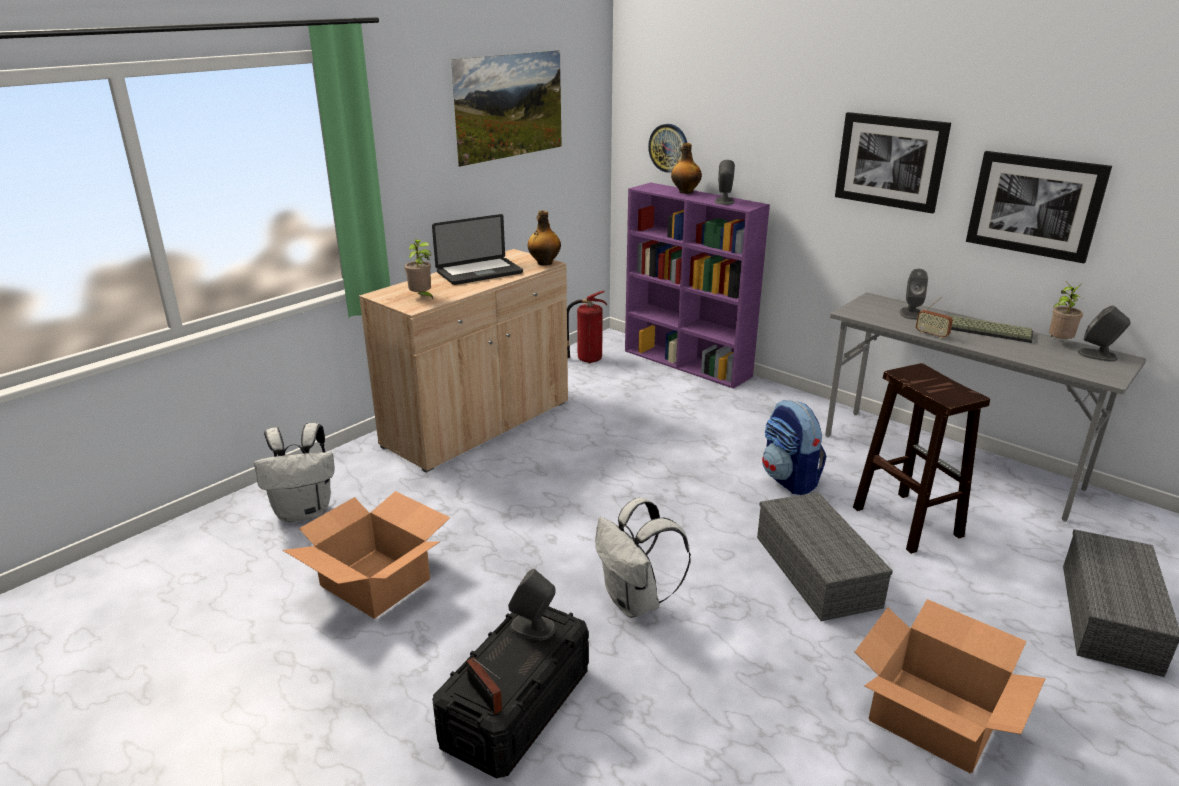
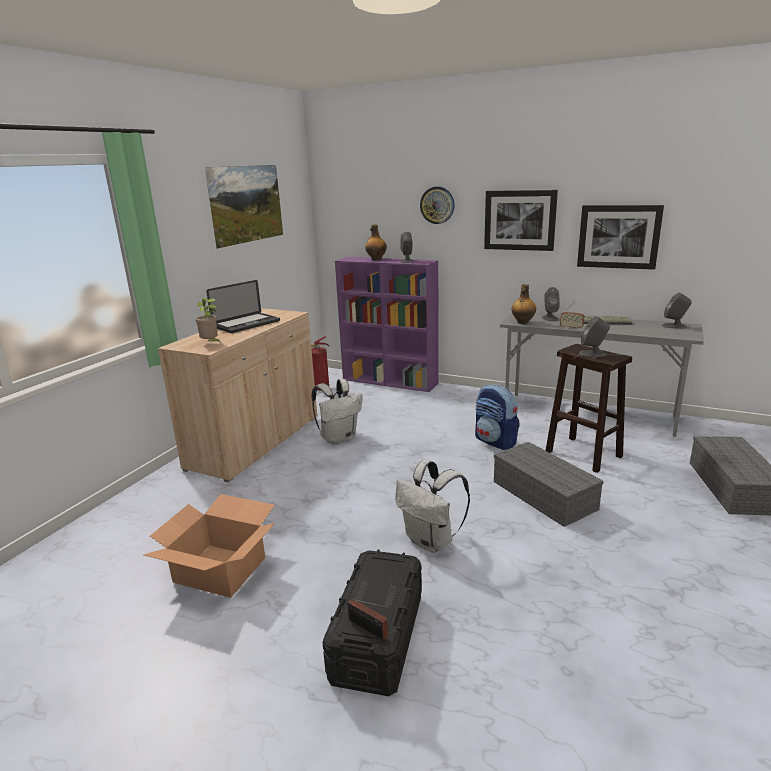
camera: 15 degrees left, 5 degrees down
(305, 511) = (136, 528): white backpack -> white backpack (339, 438)
(533, 627) = (381, 569): grey speaker -> grey speaker (593, 354)
(544, 263) = (292, 313): bottle -> bottle (522, 322)
(669, 148) = (358, 231): wall clock -> wall clock (437, 205)
(934, 717) = (669, 572): cardboard box -> none
(1058, 343) = (647, 322): potted plant -> none

